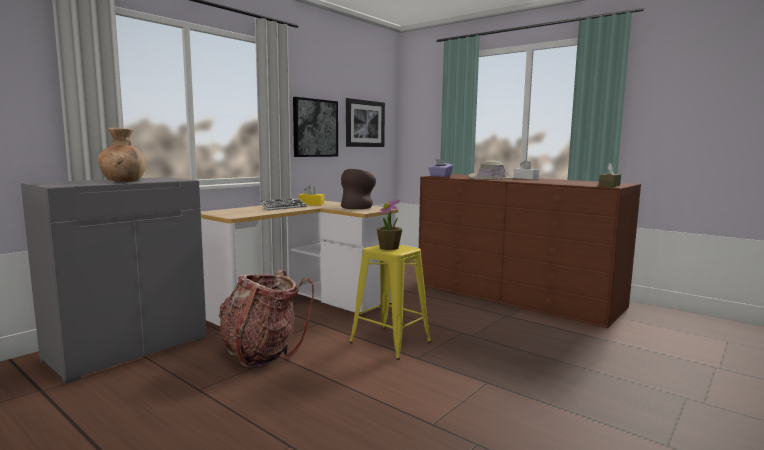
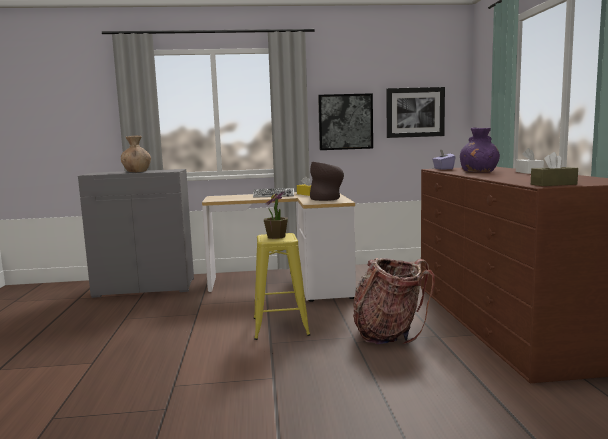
camera: 45 degrees right, 0 degrees up
(262, 352) = (194, 308): backpack -> backpack (389, 333)
(491, 178) = (479, 172): beige hat -> purple vase

